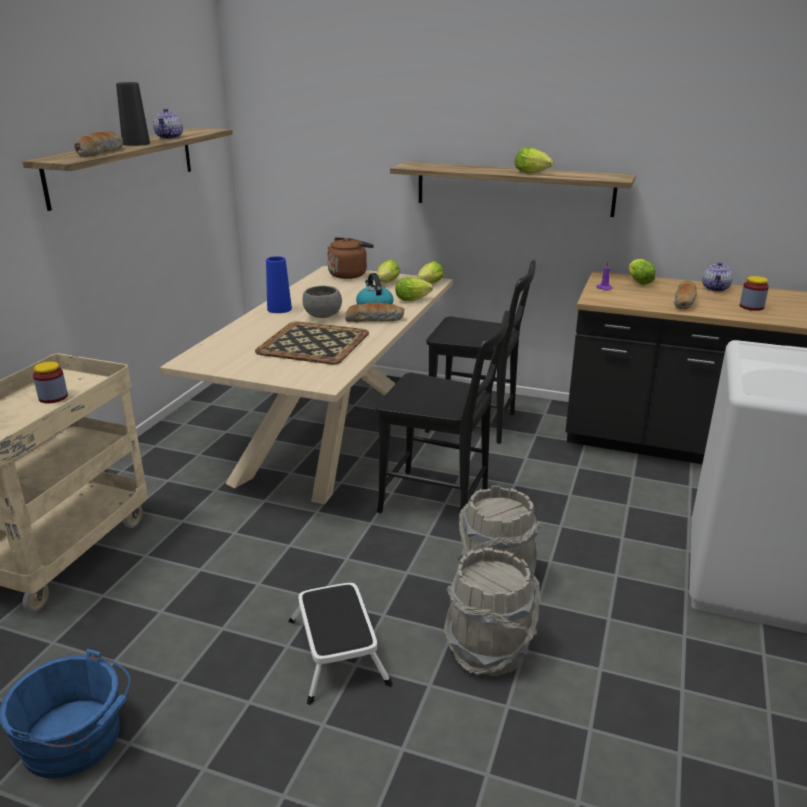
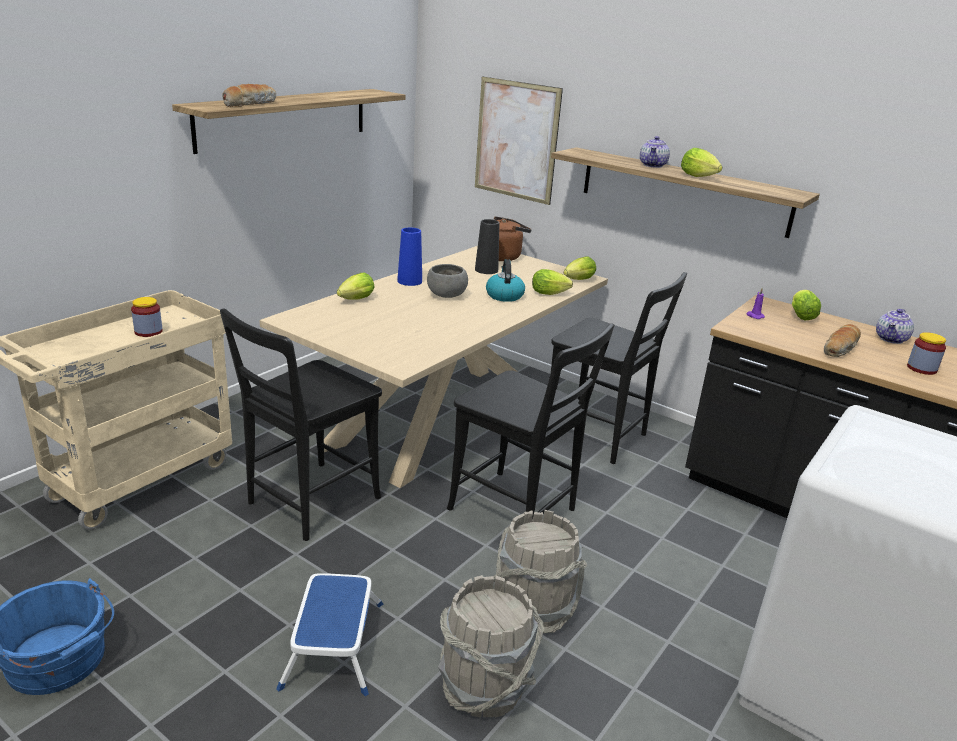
camera: 15 degrees right, 0 degrees up
(136, 144) = (294, 99): black vase -> black vase (486, 270)
(170, 137) = (334, 96): teapot -> teapot (653, 165)
(245, 536) = (308, 503): none -> black chair
(314, 344) = (418, 323): tray -> none
(338, 651) = (334, 644): black step ladder -> blue step ladder
(344, 162) = (516, 140): none -> picture
(374, 319) = (496, 308): bread -> none
(386, 283) = (534, 272): lettuce -> lettuce (354, 300)

